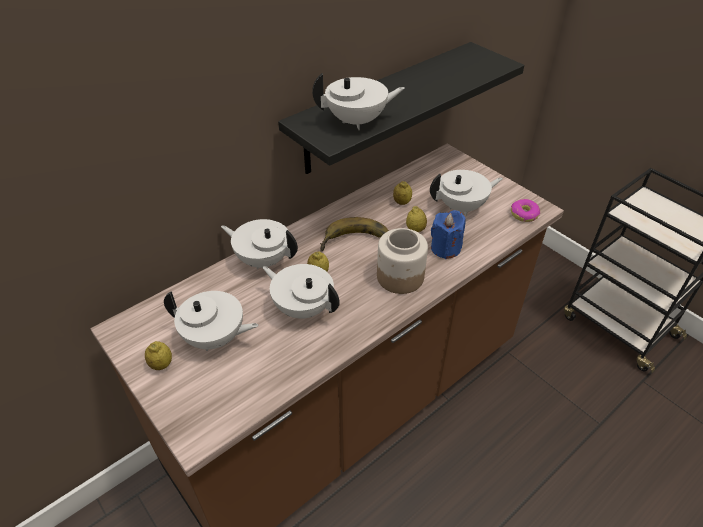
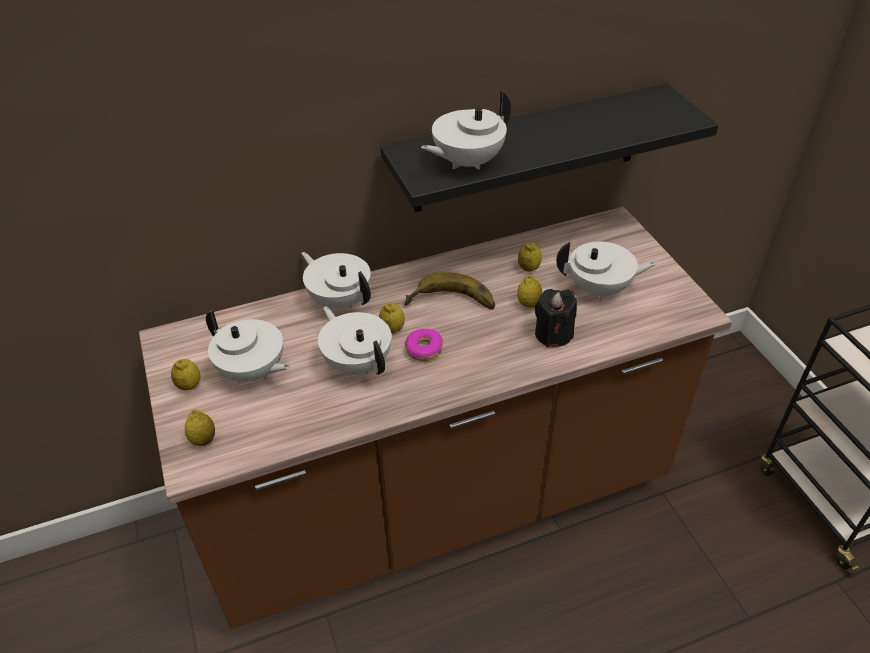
camera: 20 degrees right, 0 degrees up
(197, 409) = (203, 439): none -> lemon
(357, 121) = (467, 162): white teapot -> white teapot turned 135 degrees clockwise
(399, 277) = (481, 354): jar -> none
(445, 248) = (553, 334): blue candle -> black candle
(524, 214) = (675, 315): donut -> donut (424, 349)

